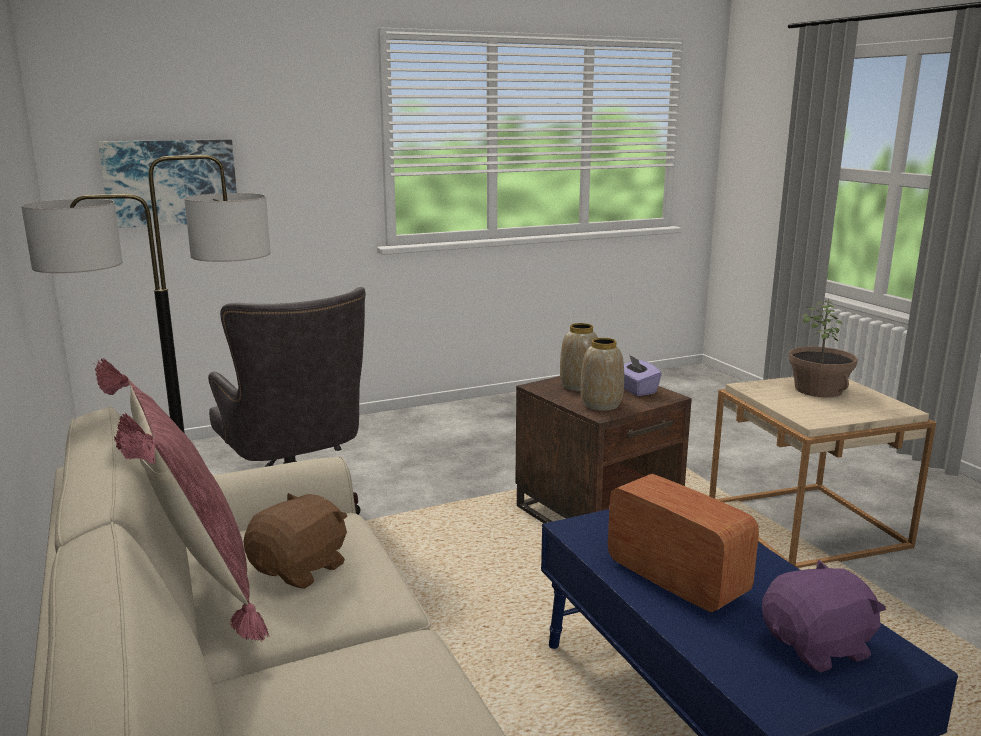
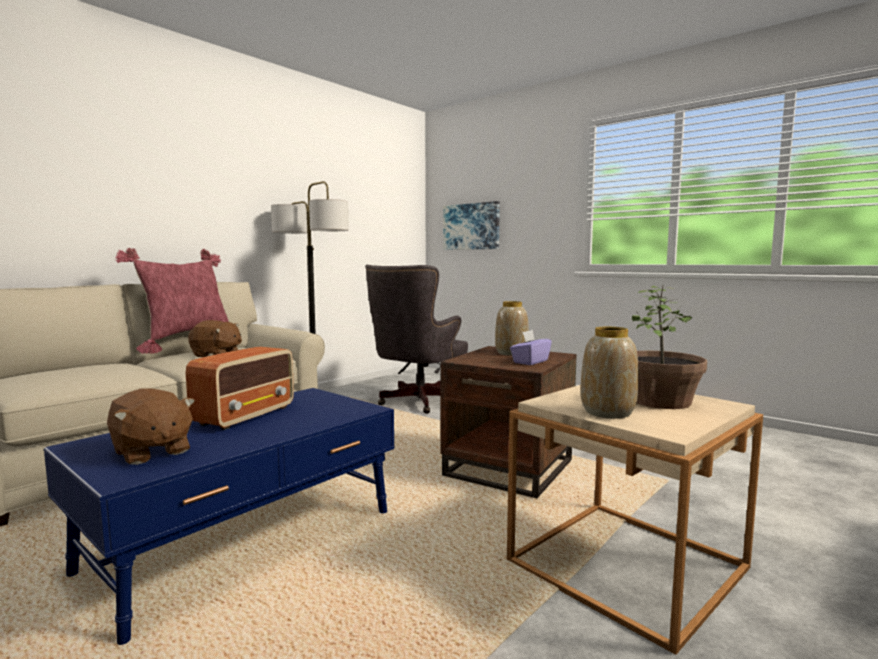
camera: 65 degrees right, 10 degrees down
(601, 405) = (479, 359): vase -> vase (608, 412)
(818, 647) = (151, 452): purple plush toy -> brown plush toy

